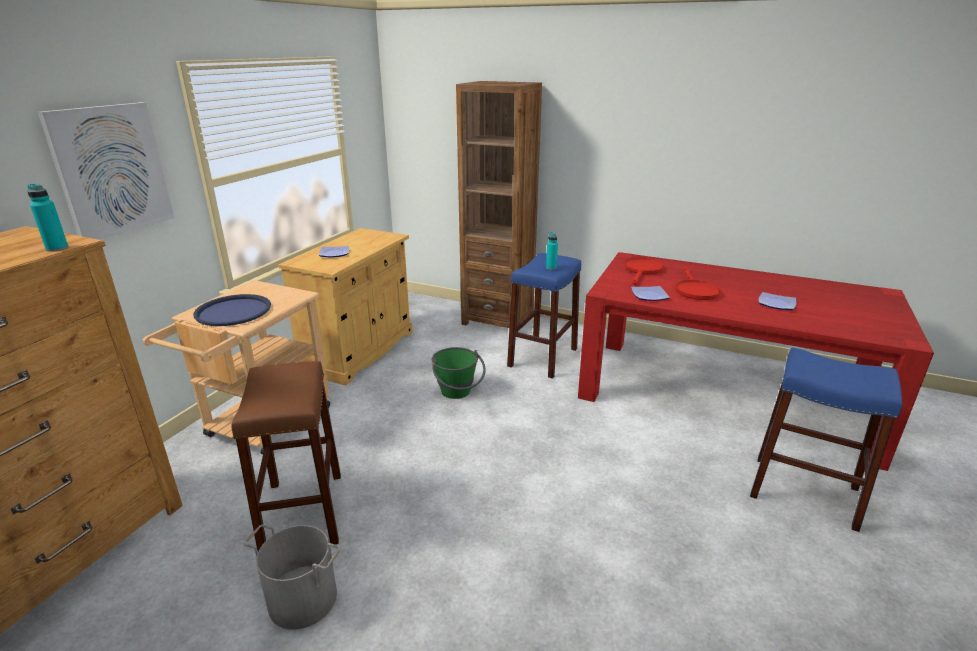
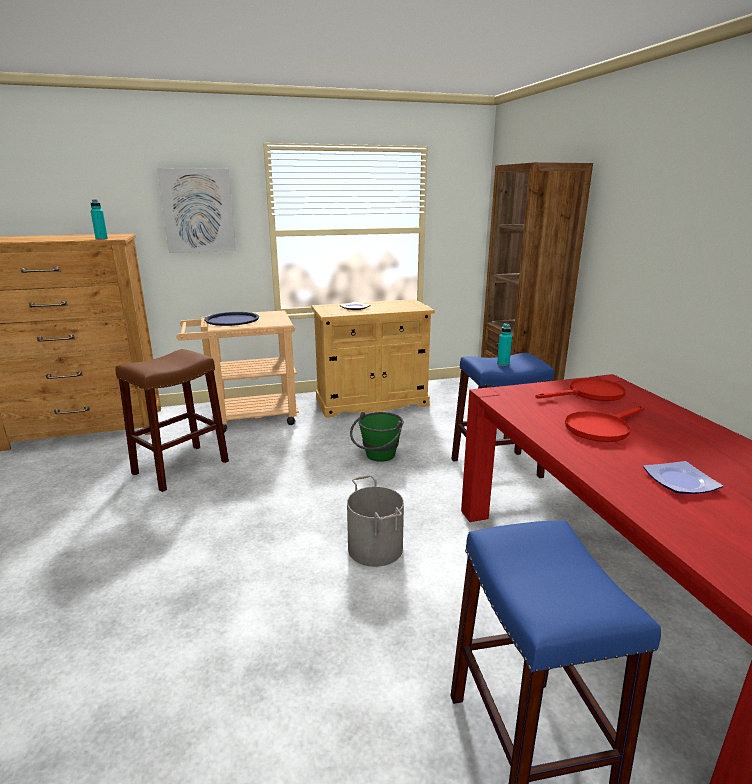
camera: 50 degrees right, 5 degrees down
(302, 600) = (104, 504): grey bucket -> grey bucket (374, 548)
(649, 295) = (531, 412): plate -> none

